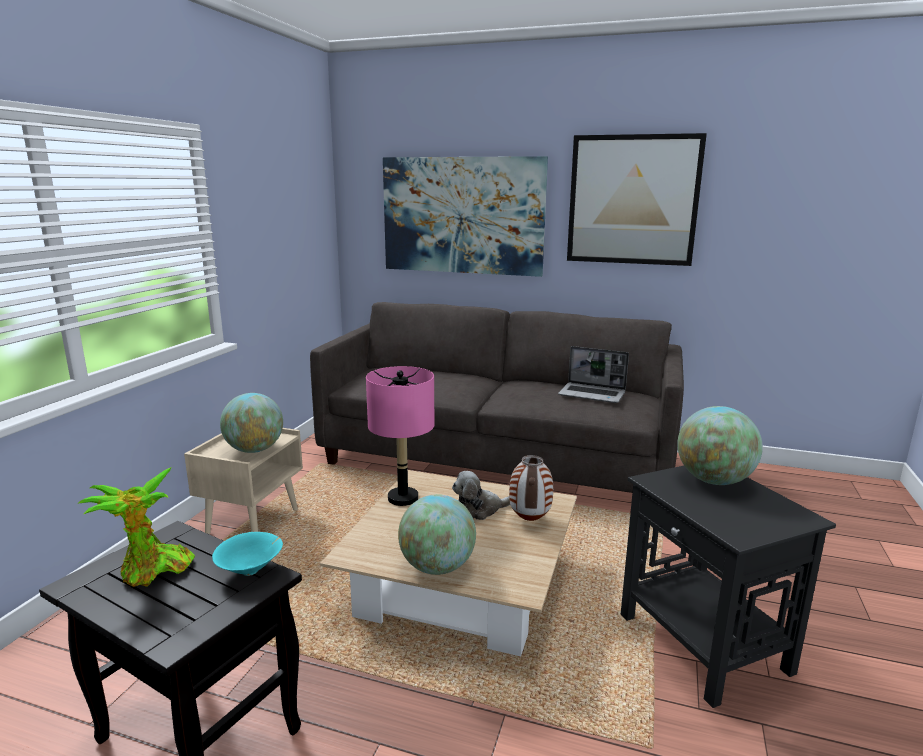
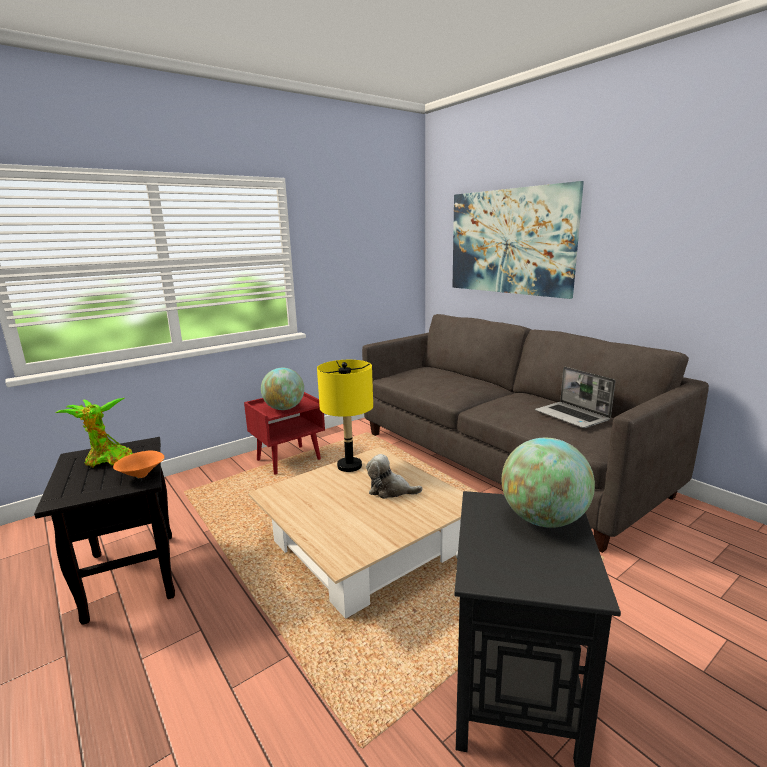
camera: 35 degrees right, 0 degrees up
(251, 570) = (143, 475): turquoise bowl -> orange bowl
(253, 521) = (289, 459): beige nightstand -> red nightstand
(403, 498) = (350, 466): pink table lamp -> yellow table lamp
(437, 567) = (308, 521): globe -> none
(529, 520) = (417, 510): vase -> none
(633, 200) = (666, 220): picture -> none

